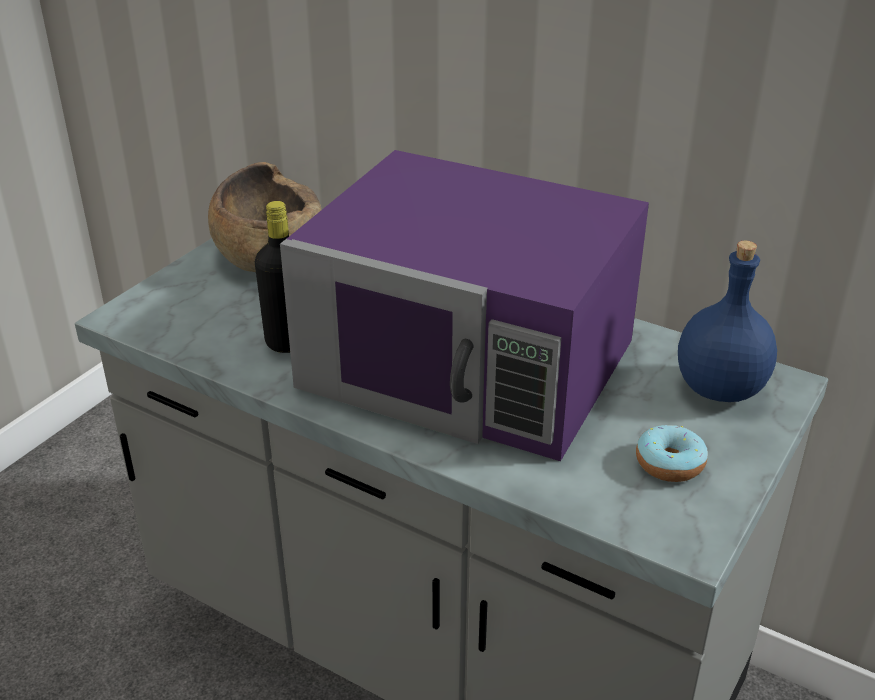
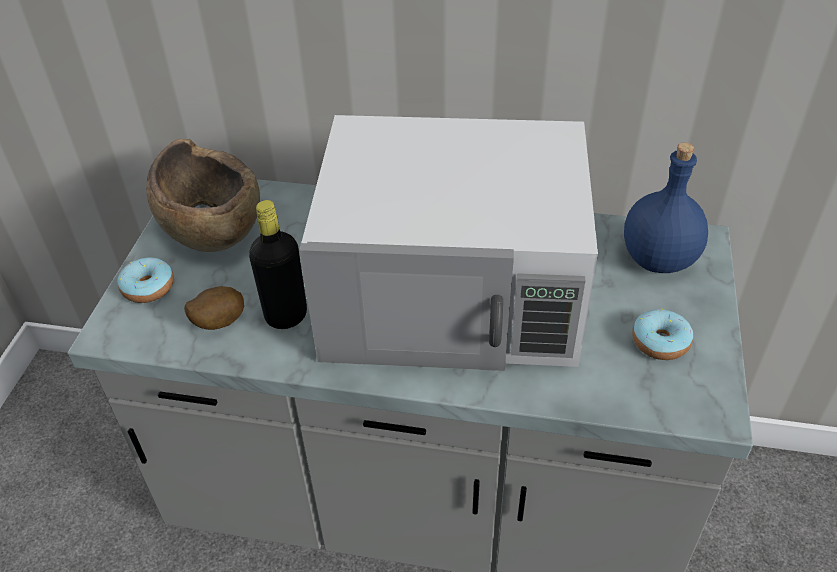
camera: 20 degrees left, 10 degrees up
(177, 289) = (148, 287): none -> donut
(222, 332) = (218, 322): none -> potato
(470, 363) = (454, 292): purple microwave -> white microwave

